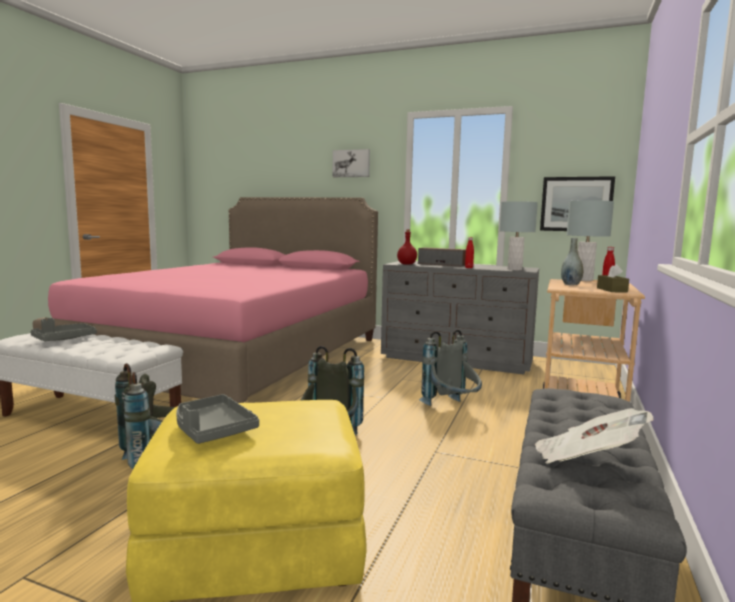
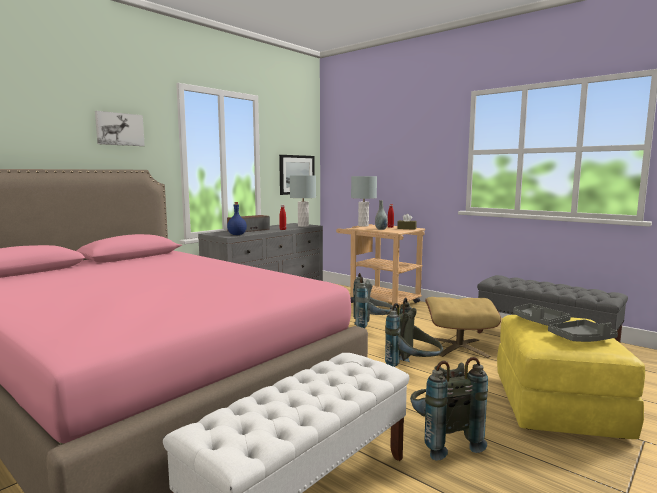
camera: 70 degrees left, 0 degrees up
(64, 339) = (279, 410): grey tray -> grey tray (538, 321)
(406, 264) = (237, 235): red bottle -> blue bottle
(438, 466) = (459, 347): none -> beige ottoman
(585, 461) = (577, 290): newspaper -> none

